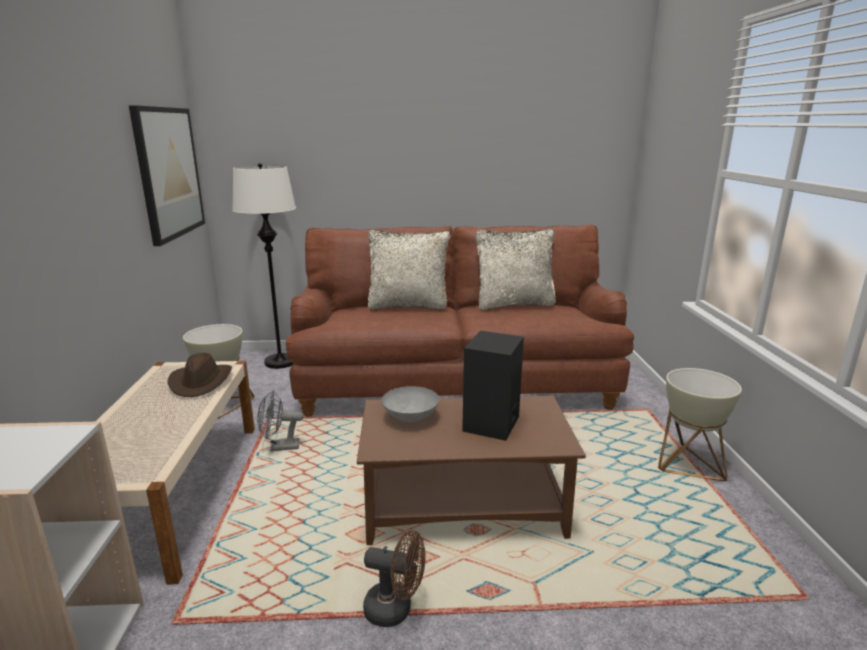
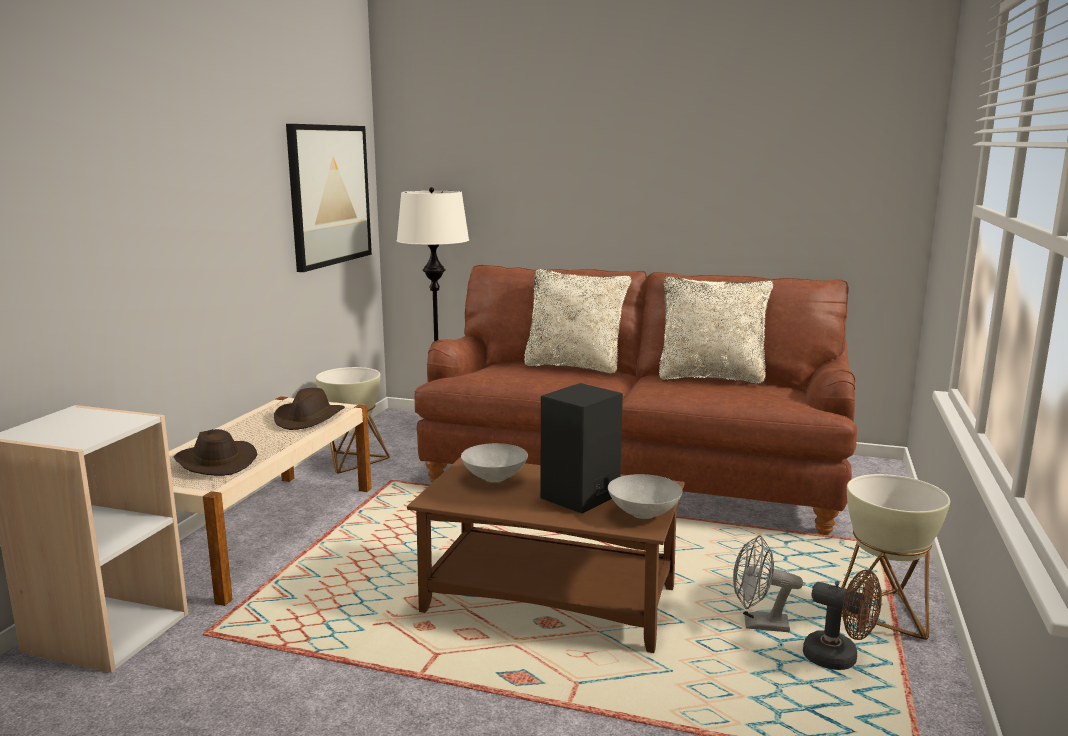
camera: 20 degrees right, 5 degrees down
(135, 446) = (214, 462): none -> brown hat
(280, 447) = (387, 509): grey fan -> grey fan (758, 625)
(395, 609) = (412, 671): brown fan -> brown fan (839, 659)
(551, 432) = (643, 514): none -> grey bowl

